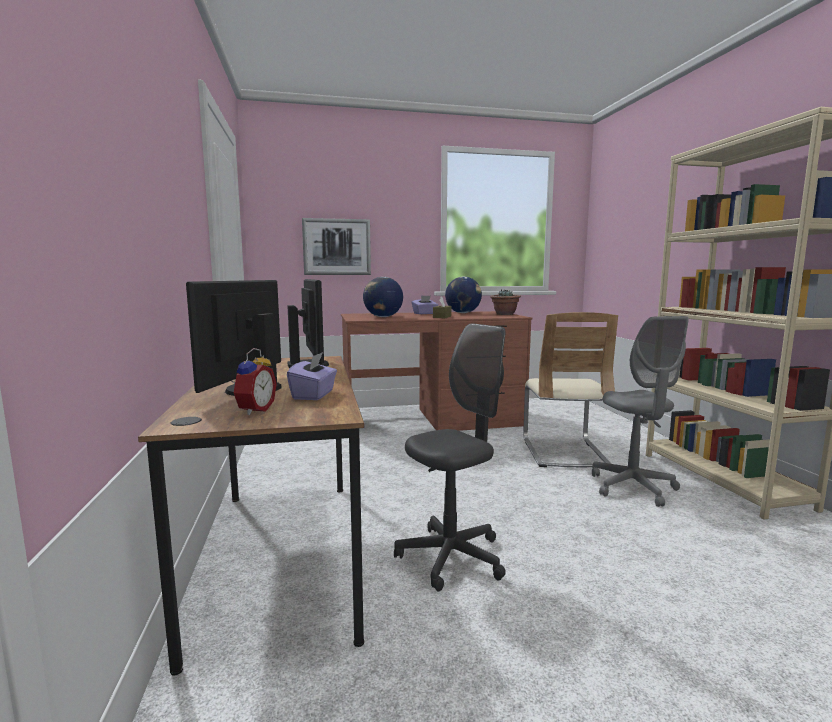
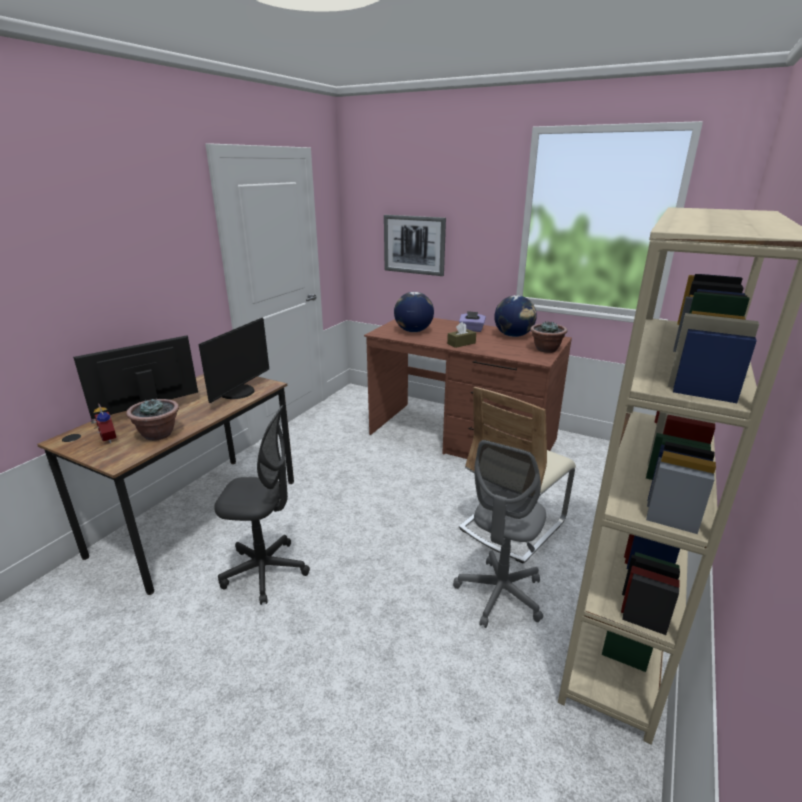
camera: 40 degrees right, 15 degrees up
(254, 410) = (106, 440): alarm clock -> alarm clock turned 90 degrees counterclockwise
(314, 395) = (158, 434): purple tissue box -> potted plant

